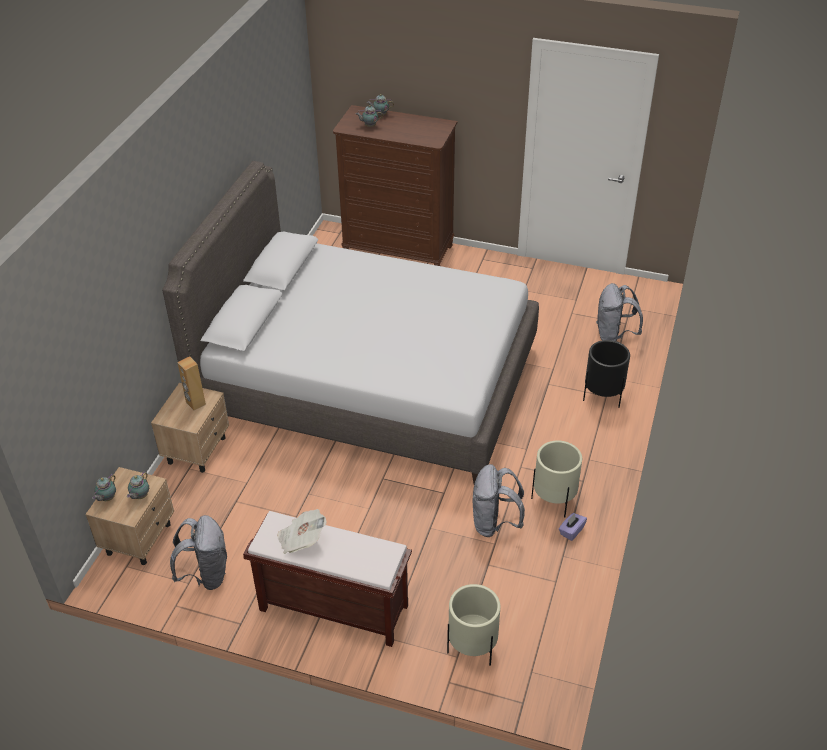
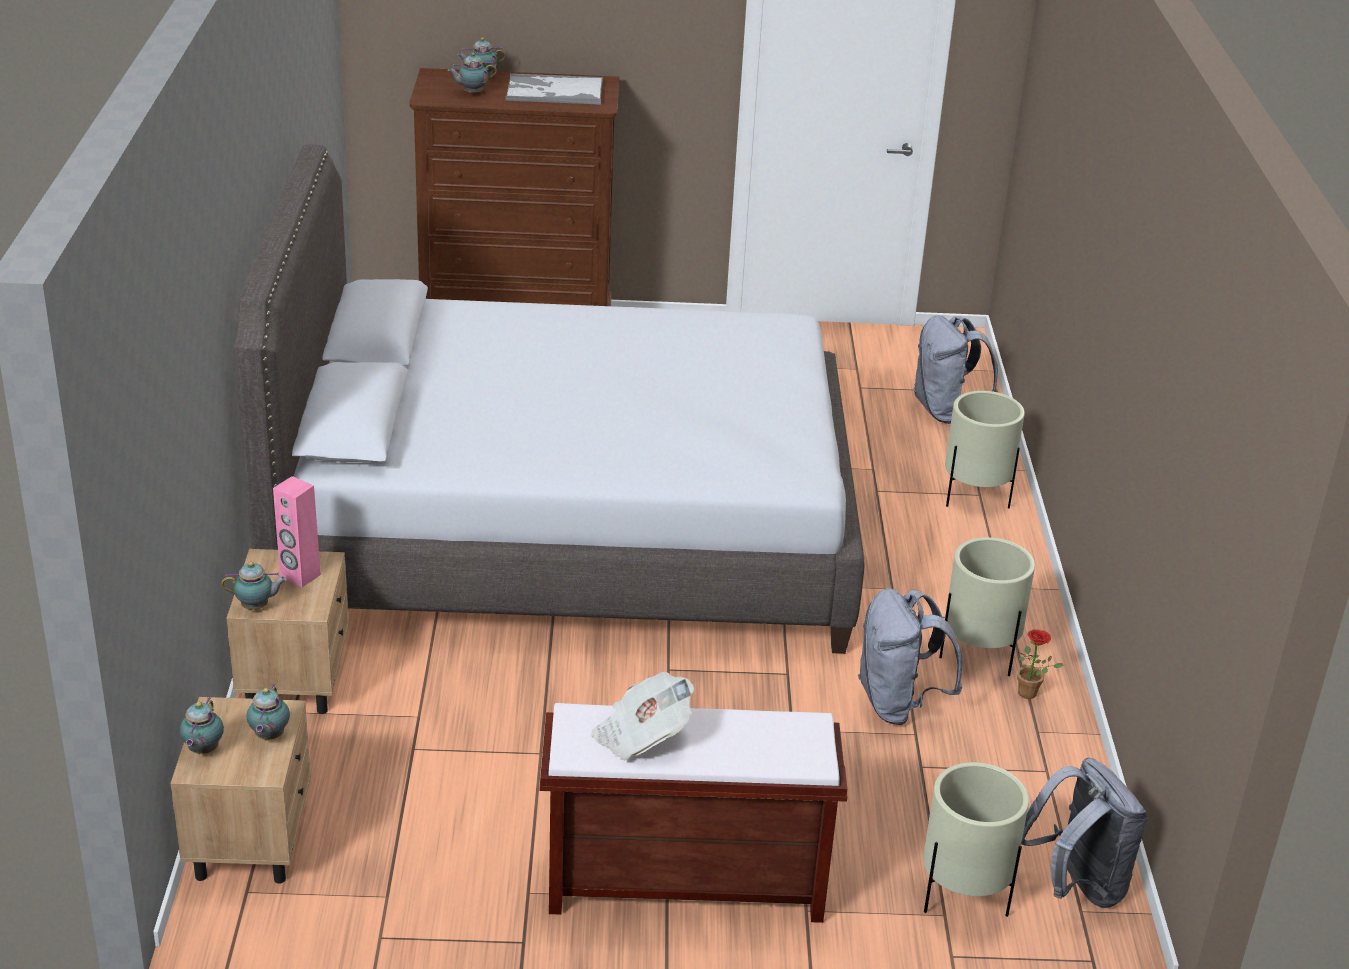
camera: 20 degrees left, 10 degrees down
(167, 418) = (257, 607): none -> teapot
(195, 403) = (300, 576): brown speaker -> pink speaker
(206, 574) = (415, 876): grey backpack -> grey backpack (1076, 886)
(414, 129) = (553, 91): none -> tray
(571, 531) = (1031, 694): purple tissue box -> potted plant
(603, 397) = (975, 497): black planter -> beige planter

